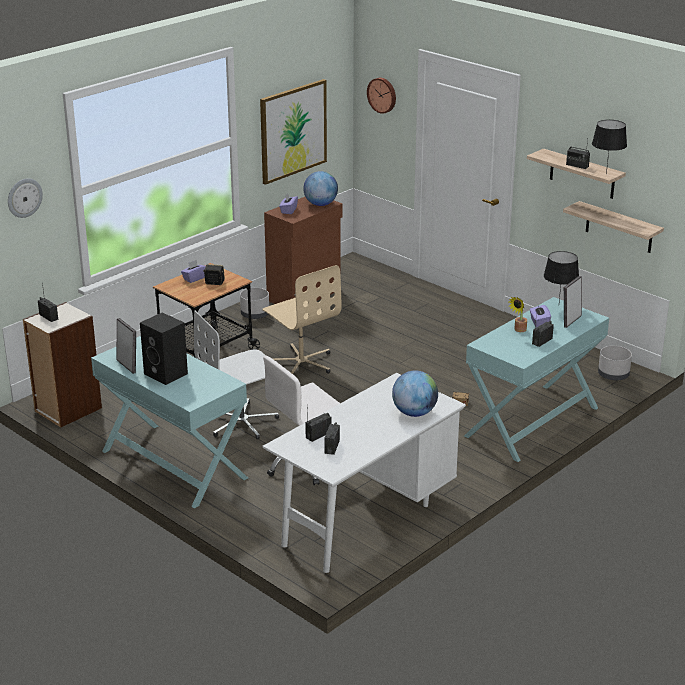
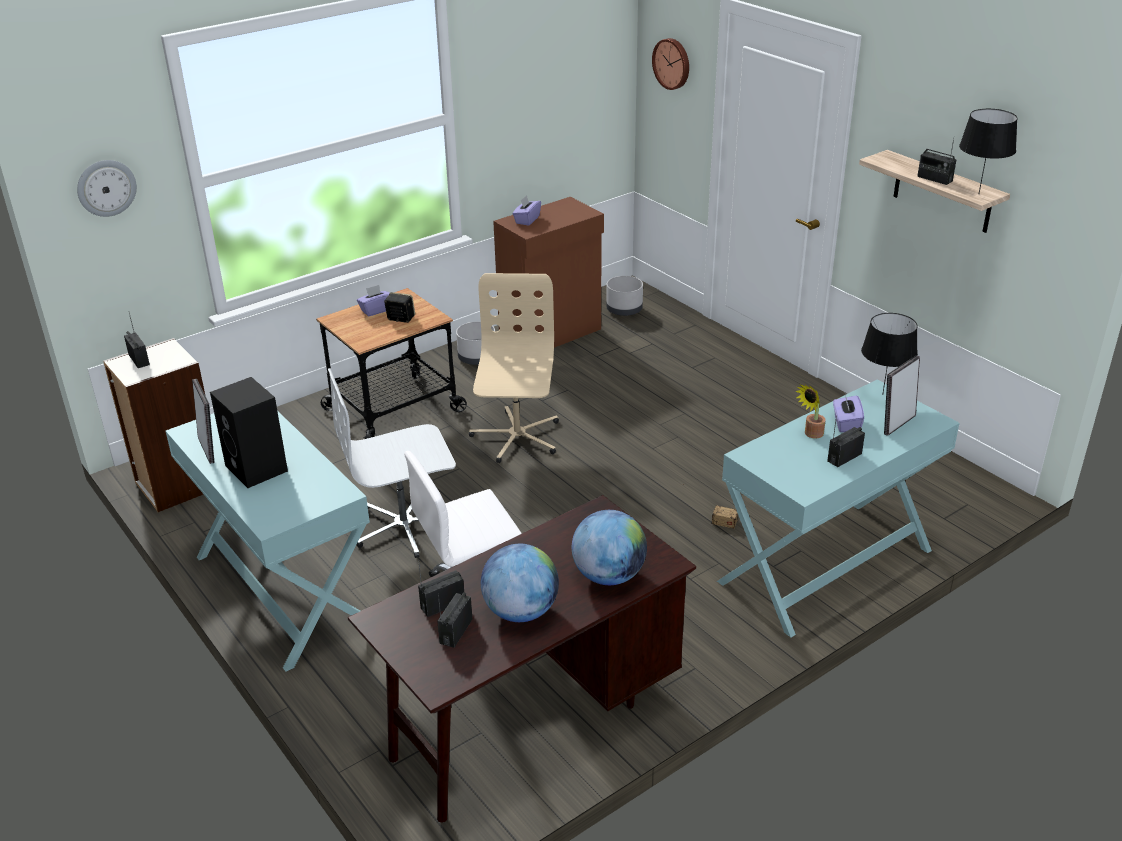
camera: 10 degrees right, 5 degrees up
(293, 131) = (542, 109): picture -> none
(301, 363) = (516, 437): beige office chair -> beige office chair turned 150 degrees counterclockwise
(320, 204) = (573, 213): globe -> globe (521, 611)
(366, 520) = (531, 723): white desk -> brown desk
(613, 375) = (963, 495): grey planter -> grey planter (624, 310)
(619, 228) = (992, 278): shelf -> none

